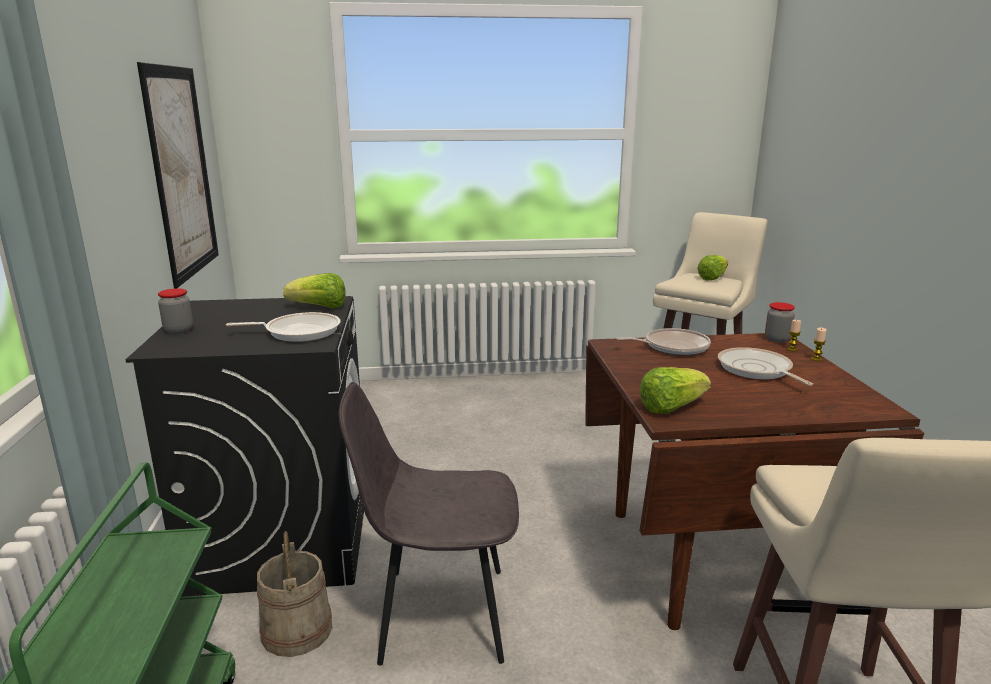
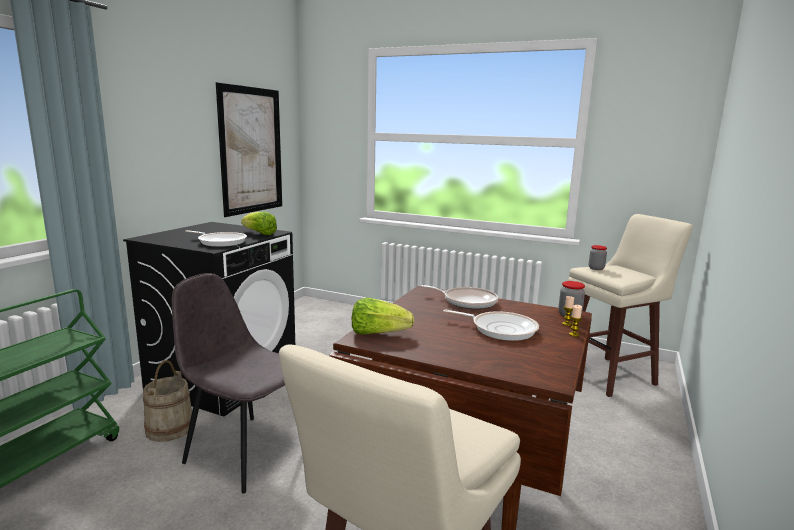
camera: 30 degrees right, 5 degrees down
(178, 330) = (172, 232): jar -> jar (596, 268)
(712, 278) = (627, 271): lettuce -> none
(756, 370) = (500, 329): frying pan -> frying pan turned 105 degrees clockwise

